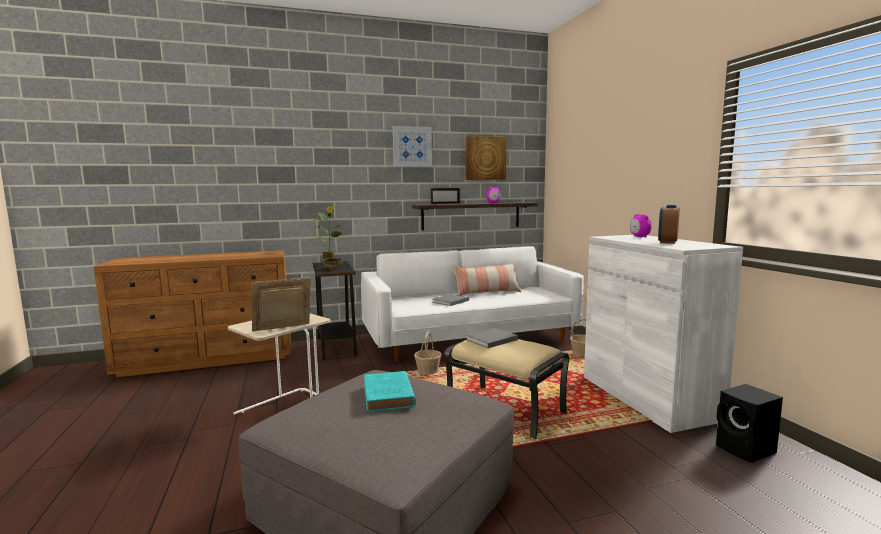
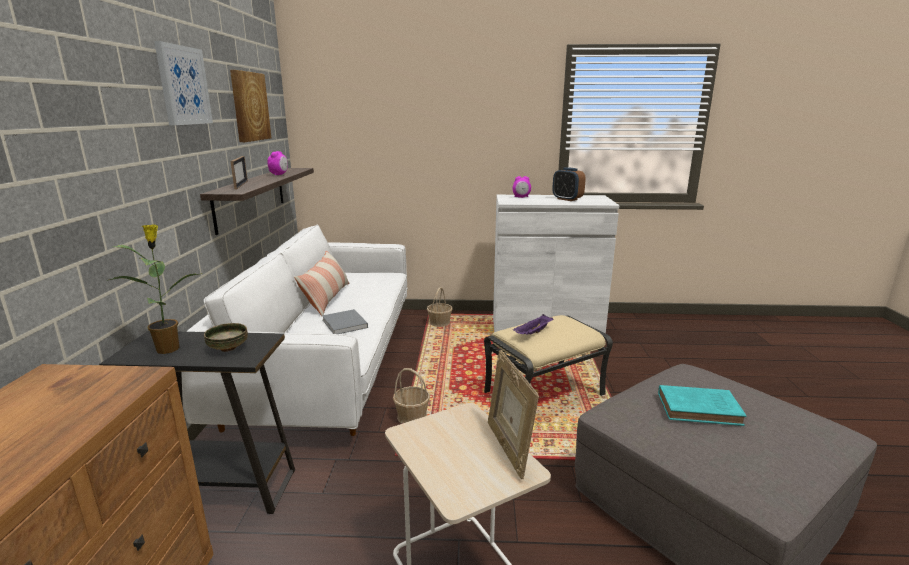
camera: 70 degrees left, 10 degrees up
(490, 340) = (533, 333): grey book -> purple tray
(747, 450) = (631, 329): black speaker -> none

